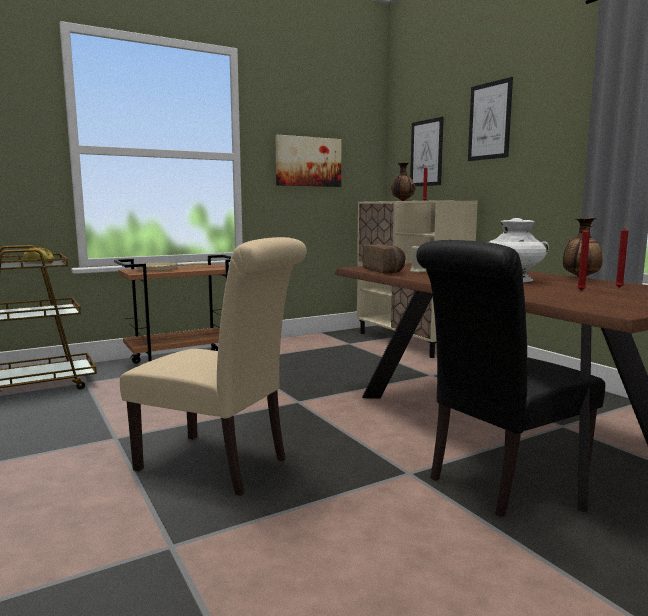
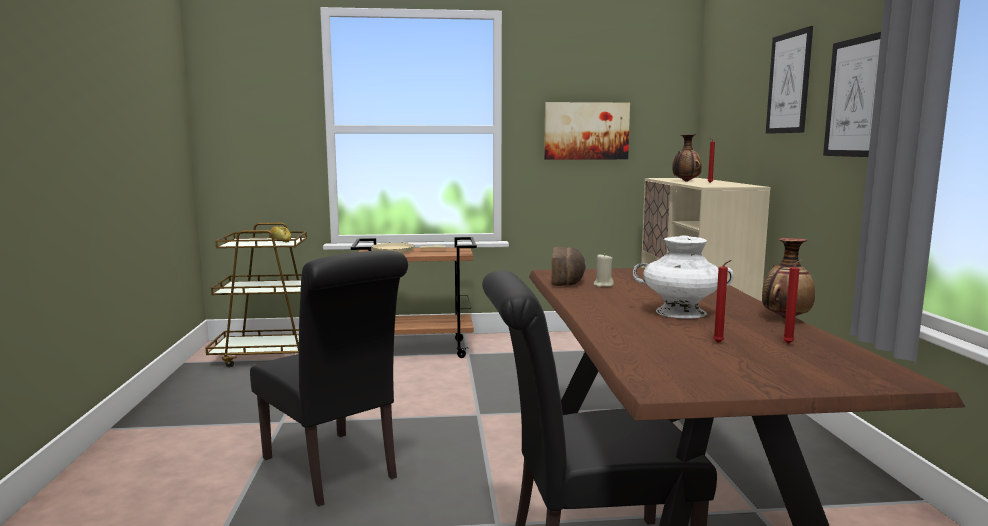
camera: 25 degrees right, 0 degrees up
(220, 465) = (334, 470): beige chair -> black chair
(426, 153) = (730, 119): picture -> picture (855, 97)

